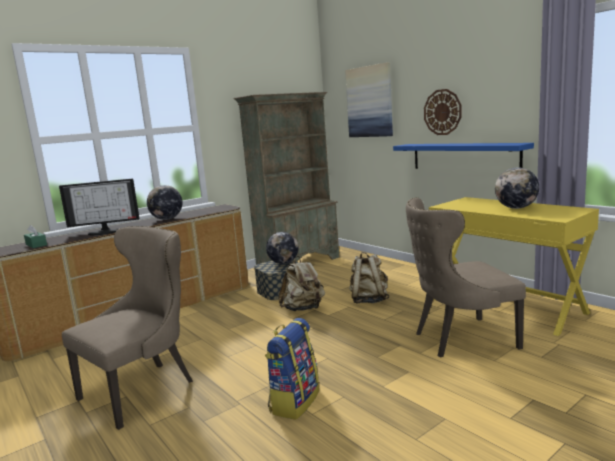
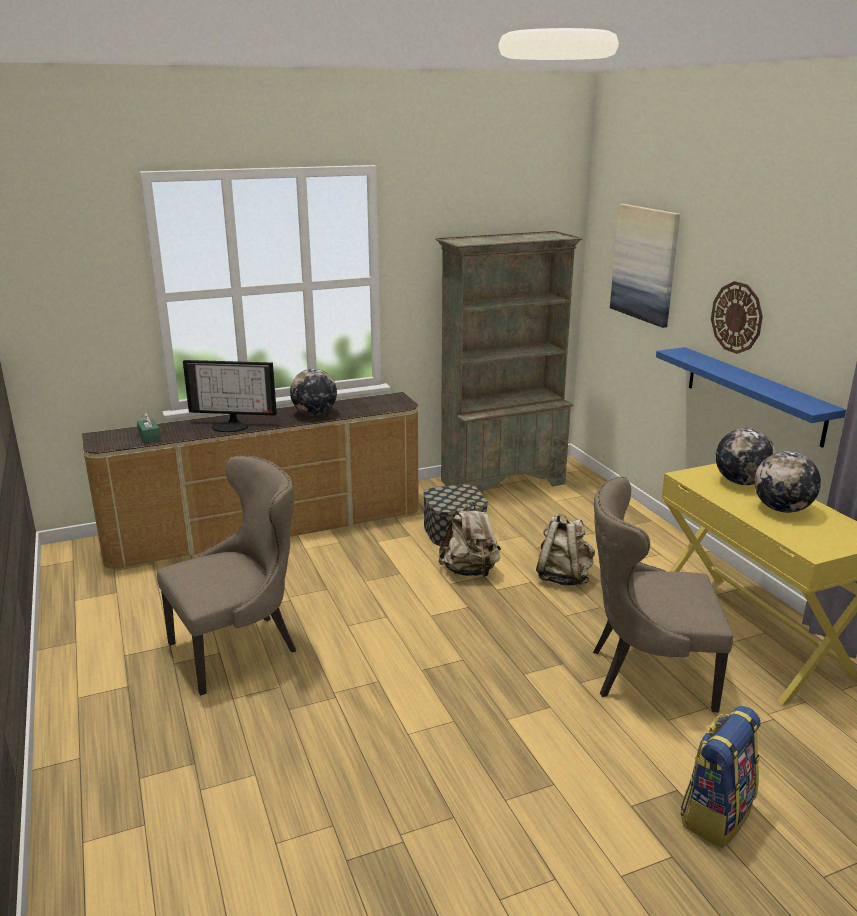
camera: 15 degrees right, 10 degrees up
(283, 263) = (464, 495): globe -> globe (741, 482)
(294, 401) = (395, 712): backpack -> backpack (715, 814)

